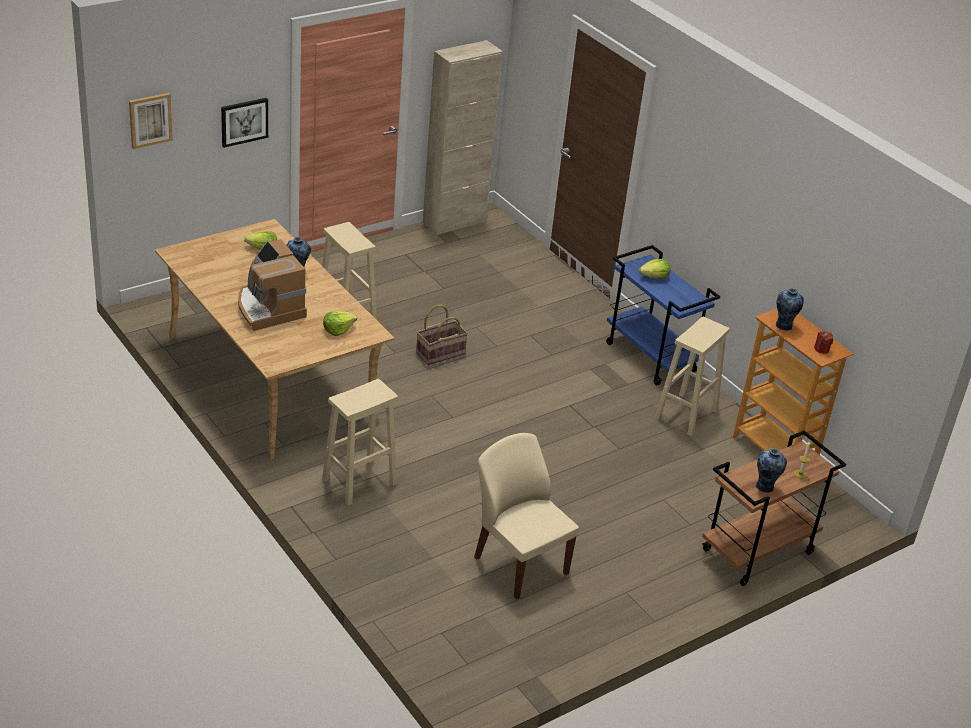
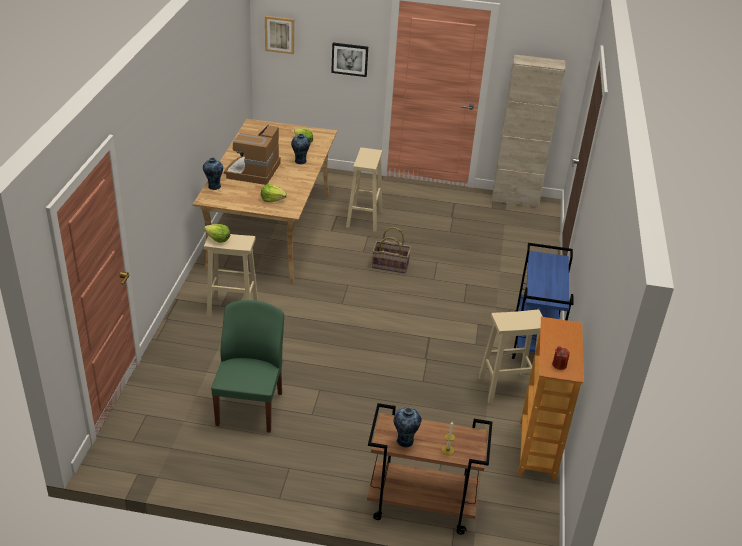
camera: 45 degrees right, 0 degrees up
(519, 564) = (250, 407): beige chair -> green chair
(654, 277) = (547, 270): lettuce -> lettuce (218, 239)
(784, 326) = (553, 334): vase -> vase (213, 187)

